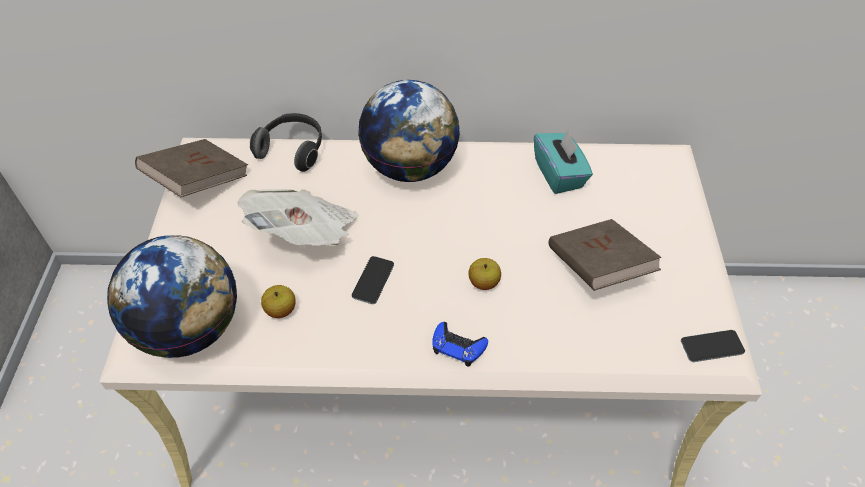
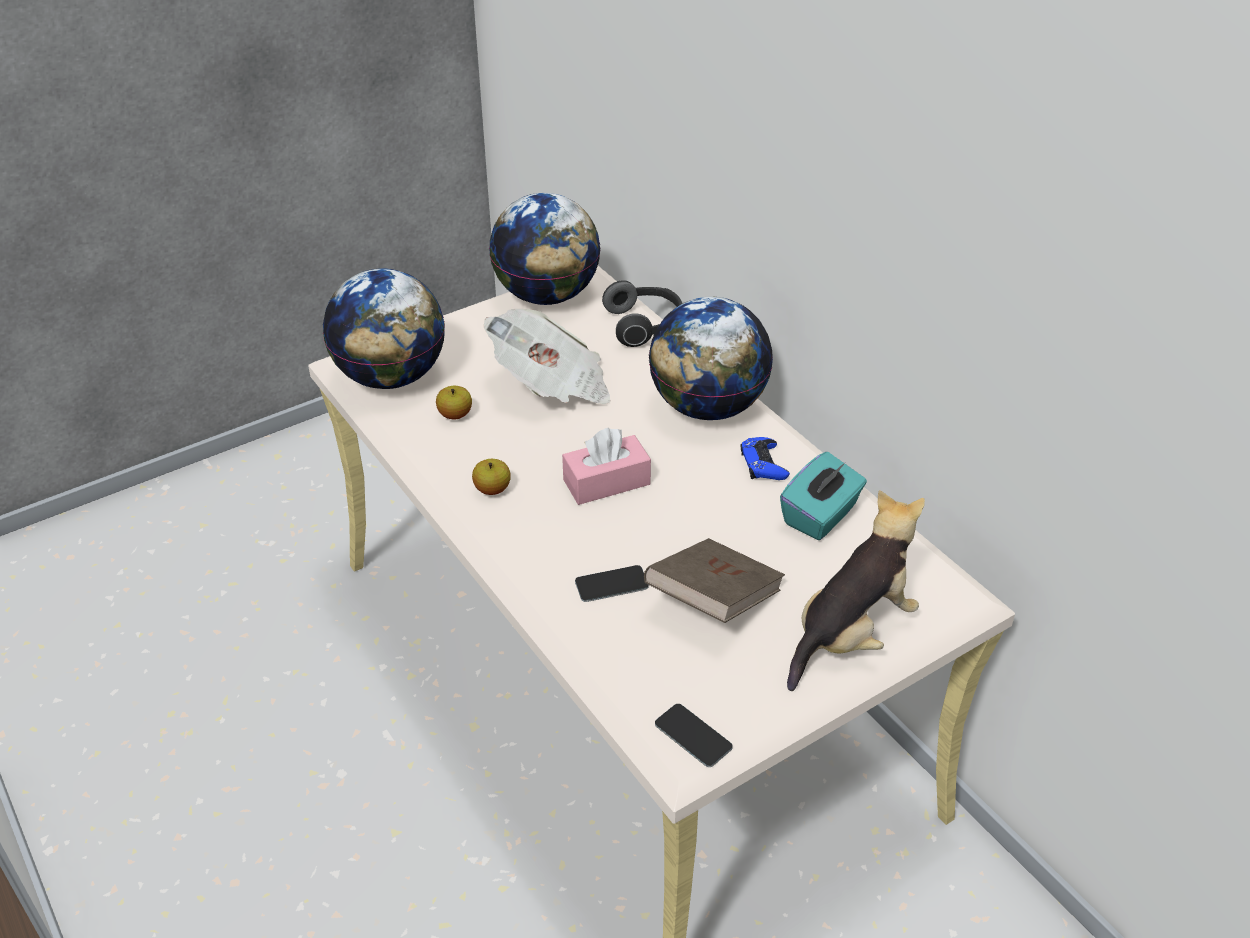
camera: 55 degrees right, 10 degrees down
(198, 182) = (546, 295): brown book -> globe
(373, 280) = (540, 452): phone -> phone (611, 584)
(439, 260) = (606, 482): none -> pink tissue box
(458, 346) = (515, 541): blue game controller -> blue game controller (763, 464)
(483, 282) = (609, 525): apple -> apple (492, 489)
(670, 220) = (851, 634): none -> plush toy

